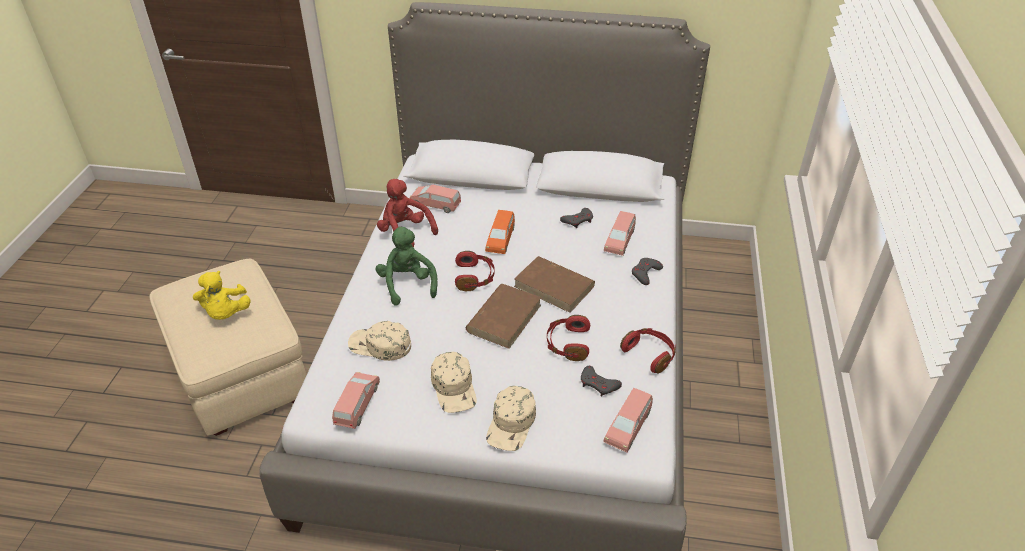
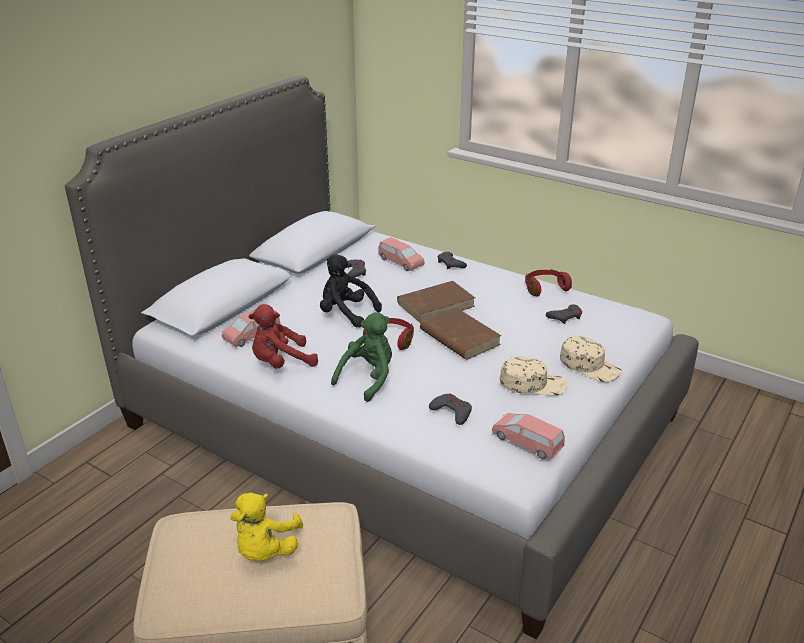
camera: 65 degrees left, 10 degrees down
(226, 313) = (265, 550): yellow plush toy -> yellow plush toy turned 90 degrees clockwise
(380, 345) = (452, 411): beige cap -> grey game controller
(407, 284) = (368, 379): green plush toy -> green plush toy turned 120 degrees clockwise
(500, 239) = (346, 313): orange toy car -> black plush toy
(567, 344) = (511, 318): red headphones -> none
(628, 427) = (616, 317): pink toy car -> none

